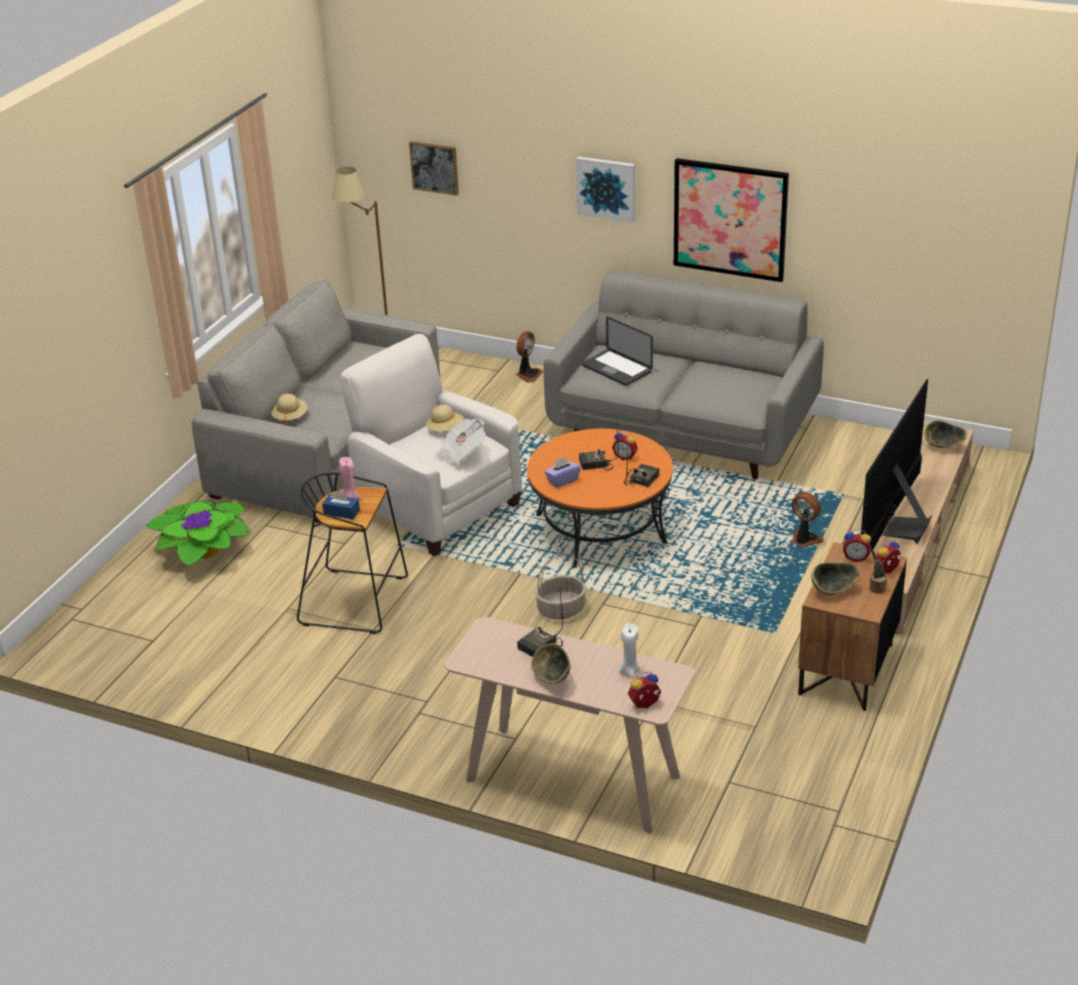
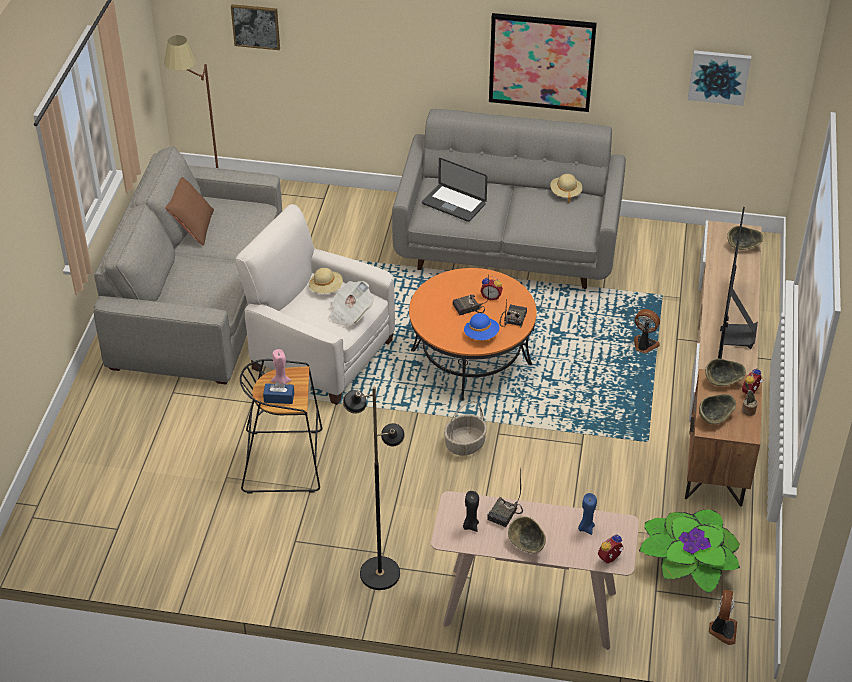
camera: 15 degrees left, 10 degrees up
(202, 551) = (125, 428): potted plant -> potted plant (688, 563)
(289, 417) = (177, 290): beige hat -> beige hat (565, 193)
(331, 364) = (192, 226): none -> brown pillow
(415, 720) = (379, 573): none -> black floor lamp
(496, 652) = (470, 525): none -> black candle
(528, 375) = (352, 200): fan -> fan (722, 630)
(562, 480) = (446, 329): purple tissue box -> none
(599, 490) = (481, 335): none -> blue hat
(606, 188) = (425, 39): picture -> picture (719, 76)
(629, 671) = (586, 528): white candle -> blue candle
(856, 557) = (722, 382): alarm clock -> bowl

